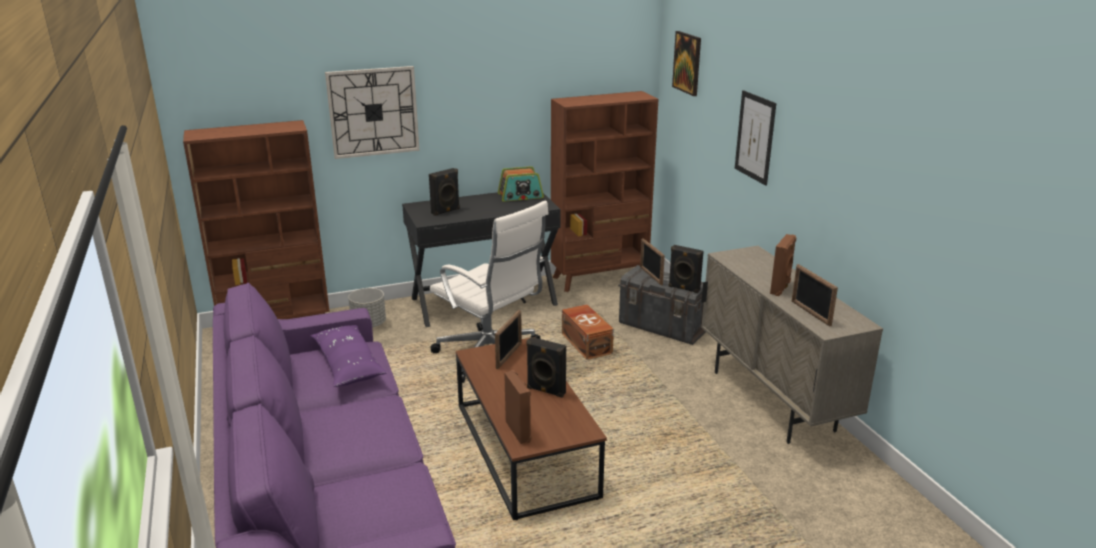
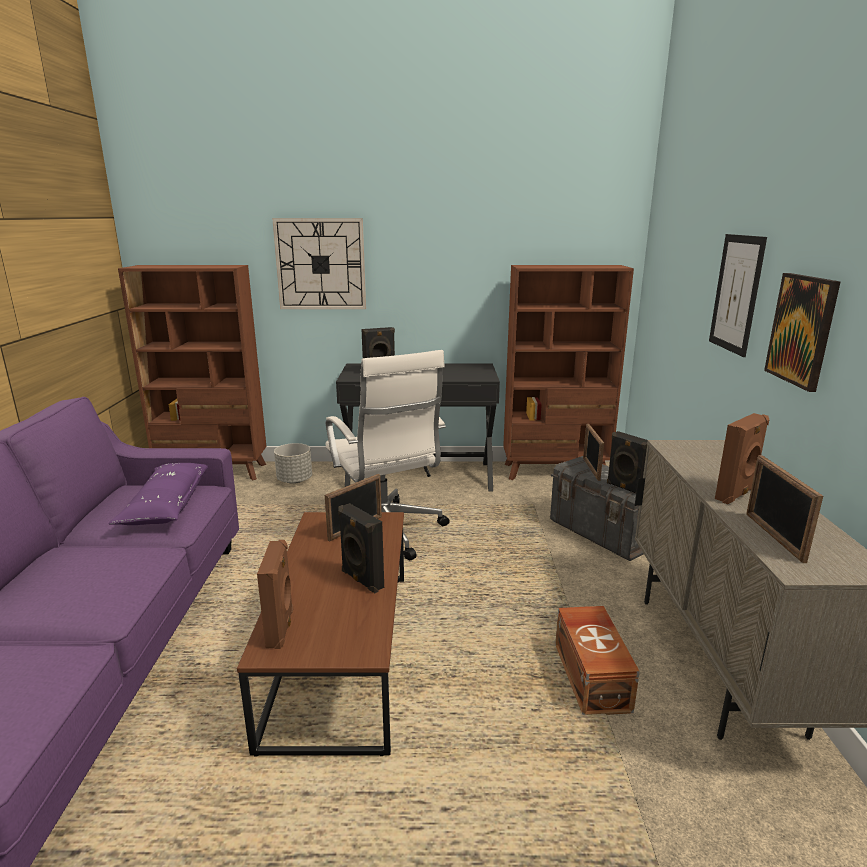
camera: 20 degrees right, 5 degrees down
(520, 196) = (467, 368): radio -> none
(587, 343) = (500, 536): brown storage box -> brown storage box (592, 675)
(687, 63) = (671, 223): picture -> picture (802, 330)

